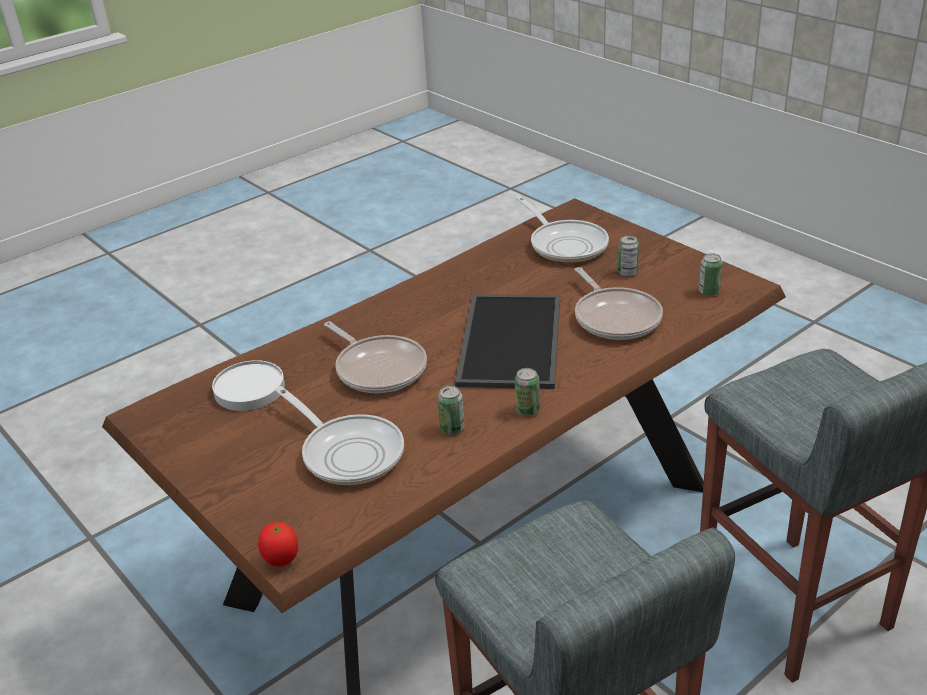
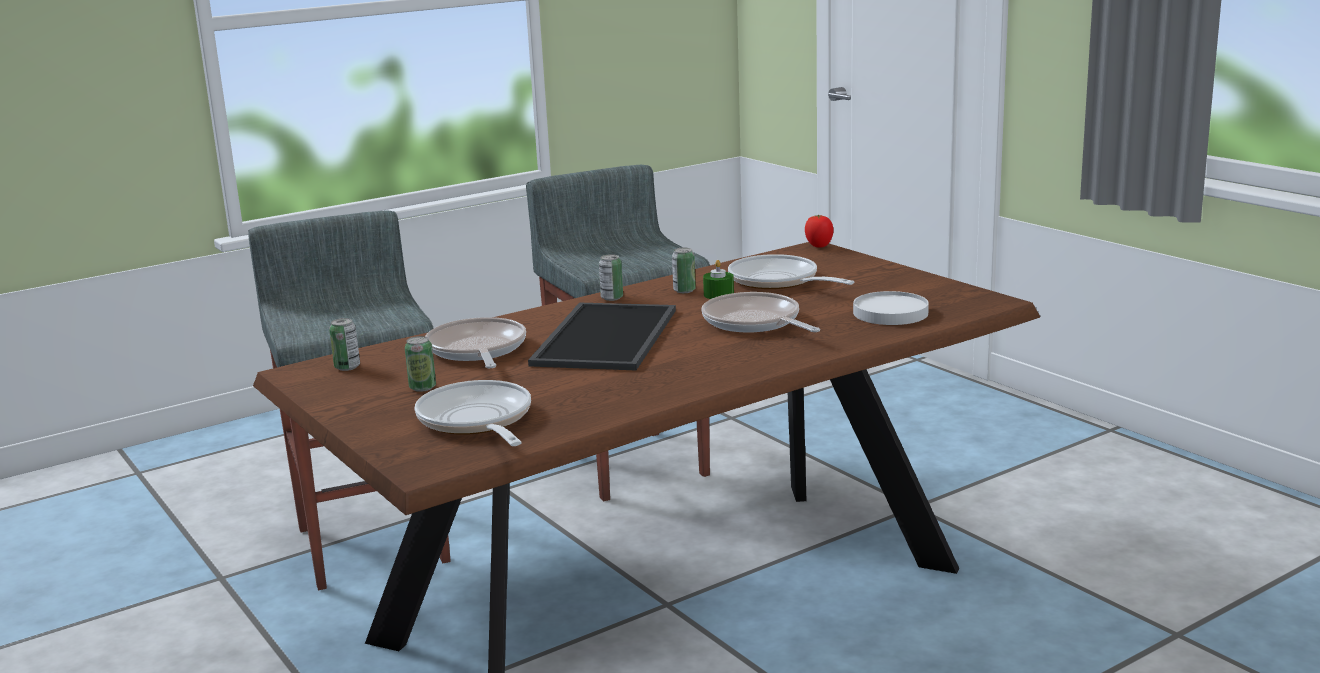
camera: 175 degrees left, 15 degrees down
(414, 420) = (718, 295): none -> green candle

